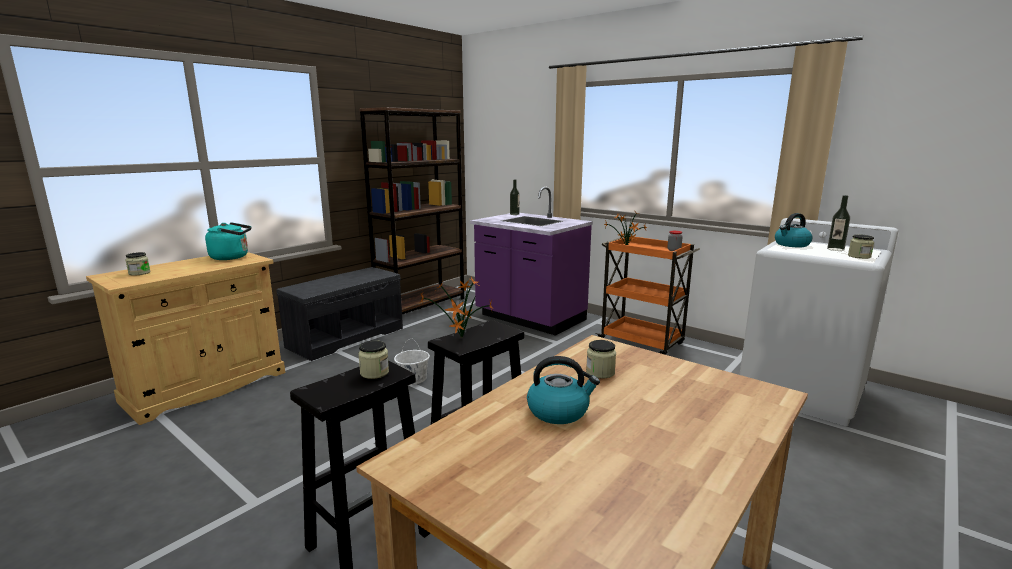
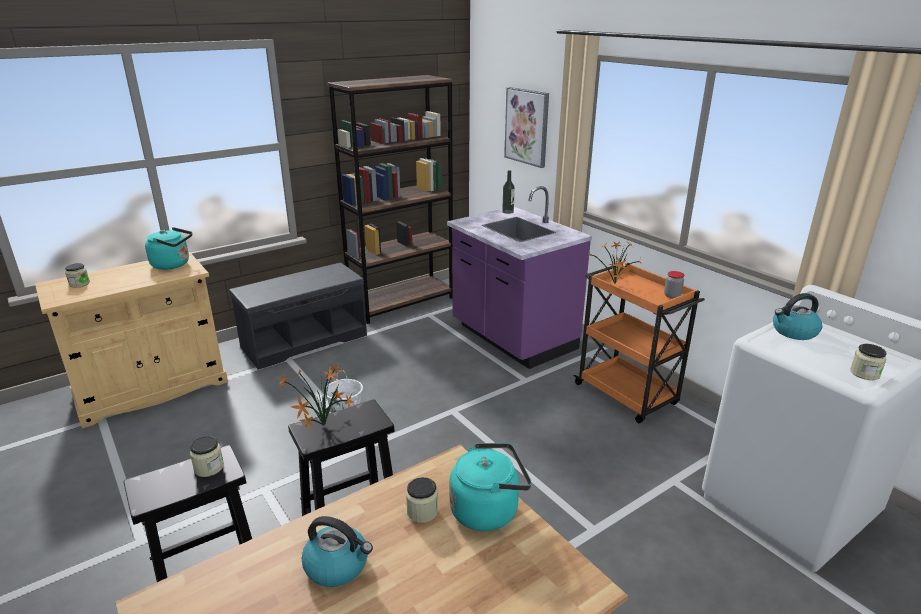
camera: 15 degrees right, 10 degrees up
(521, 148) = (527, 126): none -> picture
(653, 364) = (488, 510): none -> turquoise kettle
(835, 249) = (846, 351): bottle -> none

